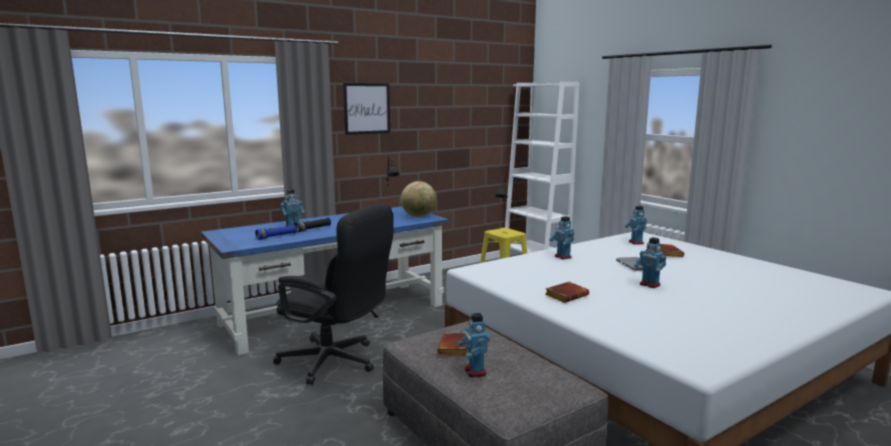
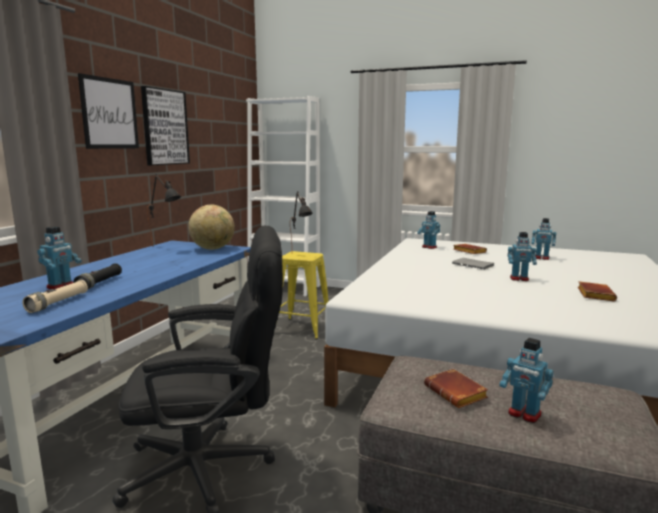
camera: 35 degrees left, 0 degrees up
(276, 237) = (58, 303): blue flashlight -> beige flashlight
(418, 115) = (165, 127): none -> picture
(562, 257) = (404, 268): toy robot -> toy robot (541, 258)
(566, 295) = (488, 302): brown book -> brown book (594, 295)

